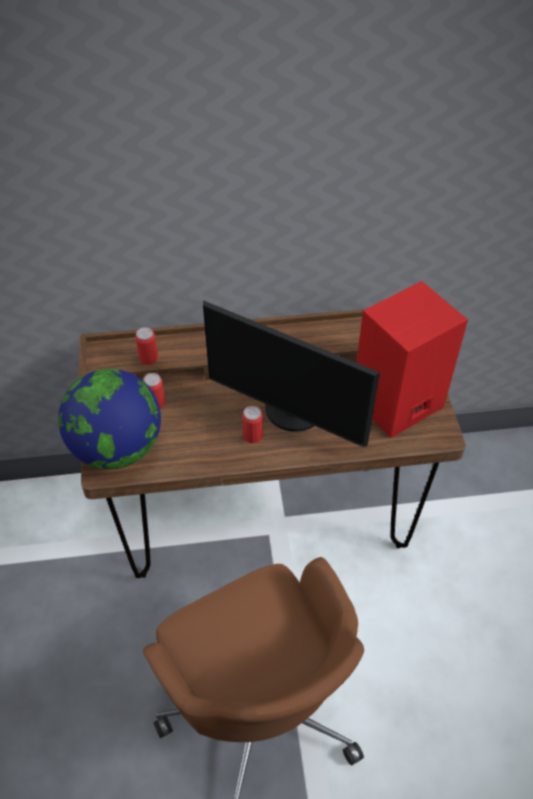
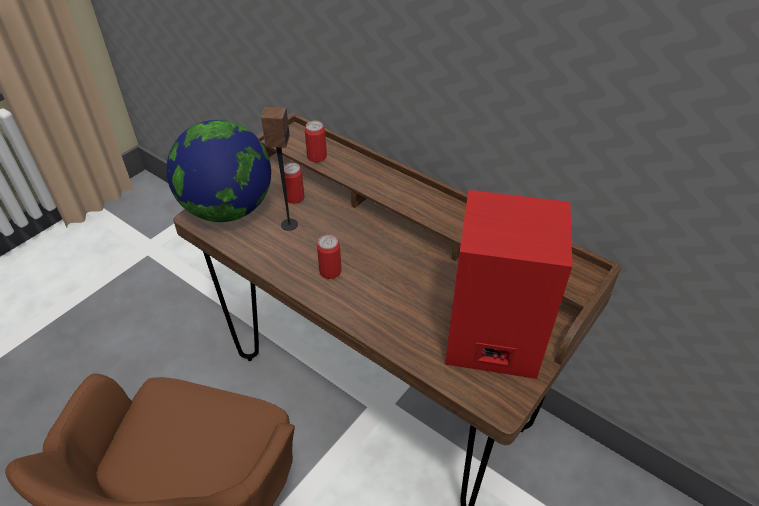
camera: 45 degrees right, 5 degrees down
(179, 425) = (289, 224): none -> speaker
(291, 412) = (385, 277): monitor -> none

